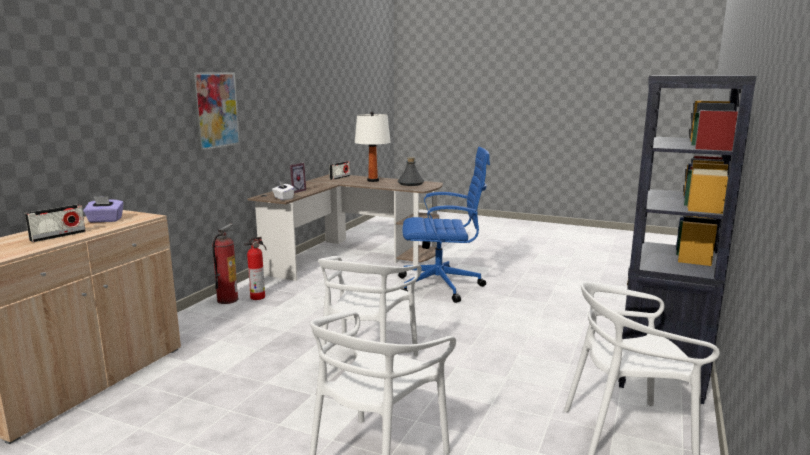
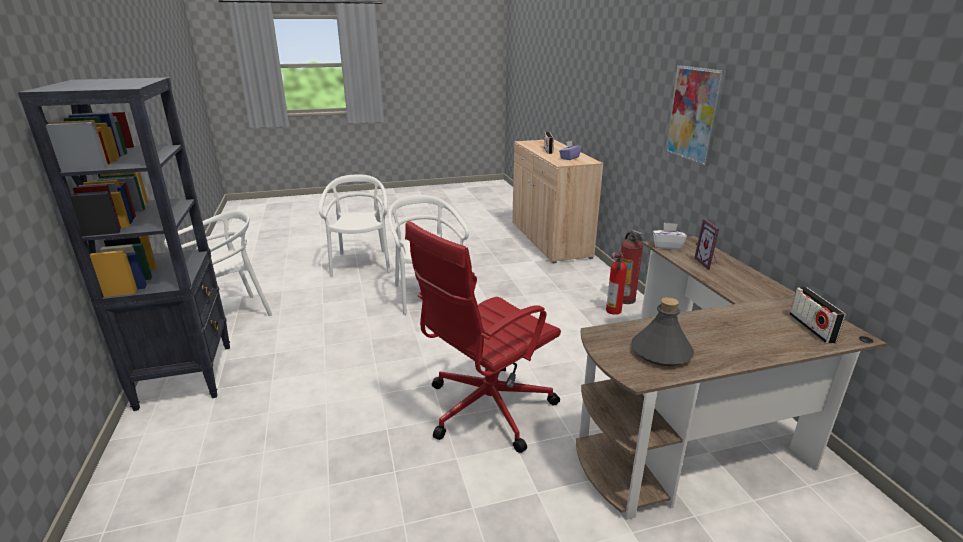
camera: 140 degrees right, 10 degrees up
(373, 180) = (740, 338): white table lamp -> none
(442, 286) = (485, 409): blue office chair -> red office chair

